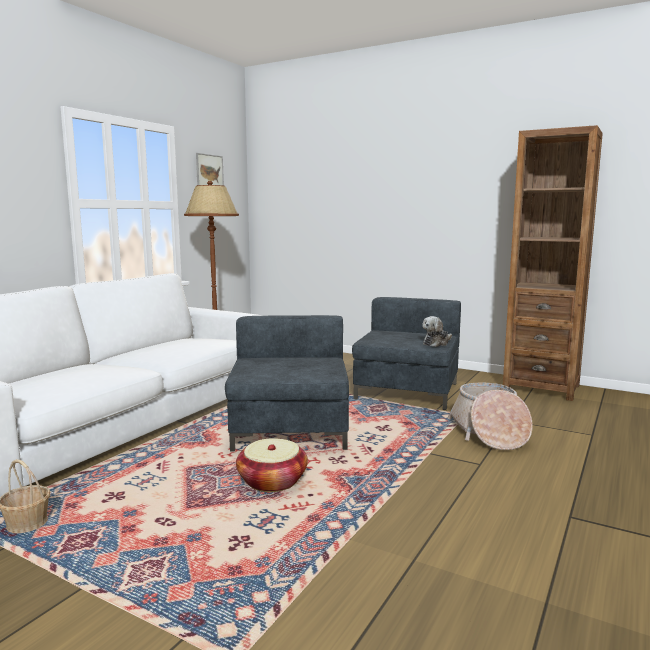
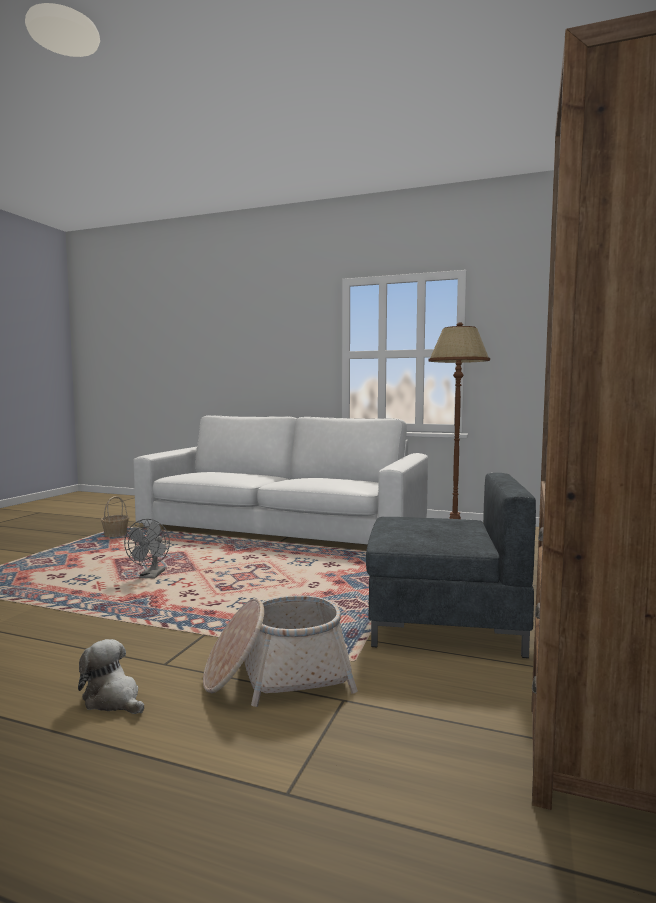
camera: 80 degrees right, 5 degrees down
(209, 174) = (522, 313): picture -> none
(272, 481) = (151, 576): basket -> grey fan
(289, 430) = (266, 572): grey armchair -> none
(436, 343) = (408, 543): plush toy -> plush toy (113, 699)

